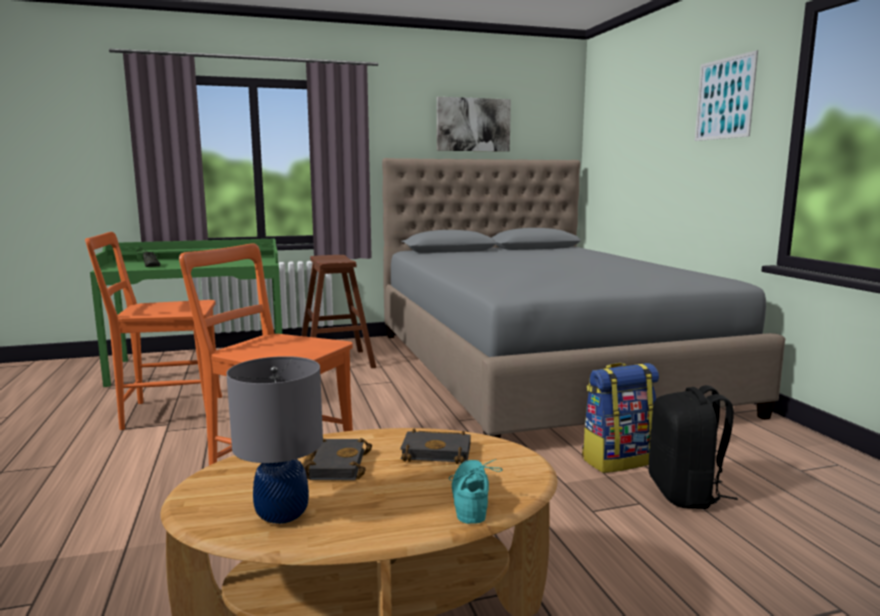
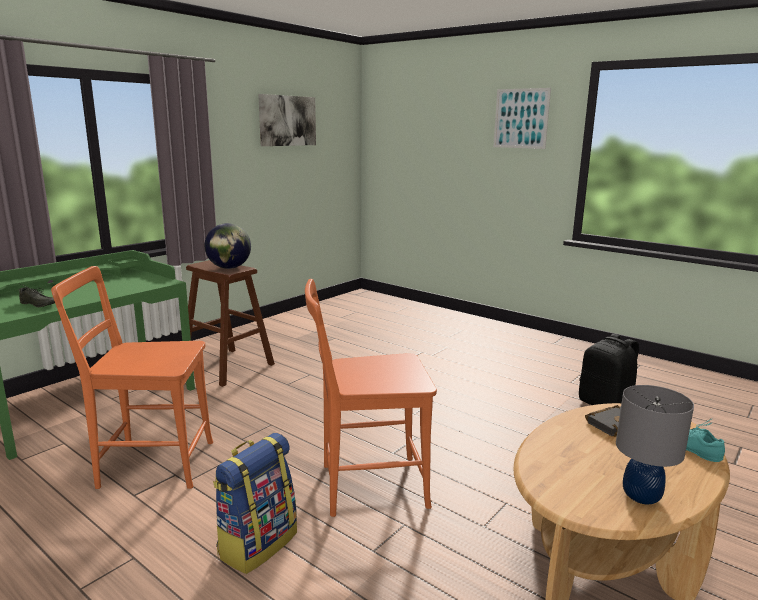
camera: 35 degrees left, 5 degrees up
(167, 413) = (150, 464): orange chair -> orange chair turned 45 degrees clockwise
(334, 259) = (229, 268): none -> globe
(335, 464) = (587, 453): black book -> none
(540, 369) = (400, 336): grey bed -> none
(618, 460) = (546, 395): backpack -> backpack (257, 544)

